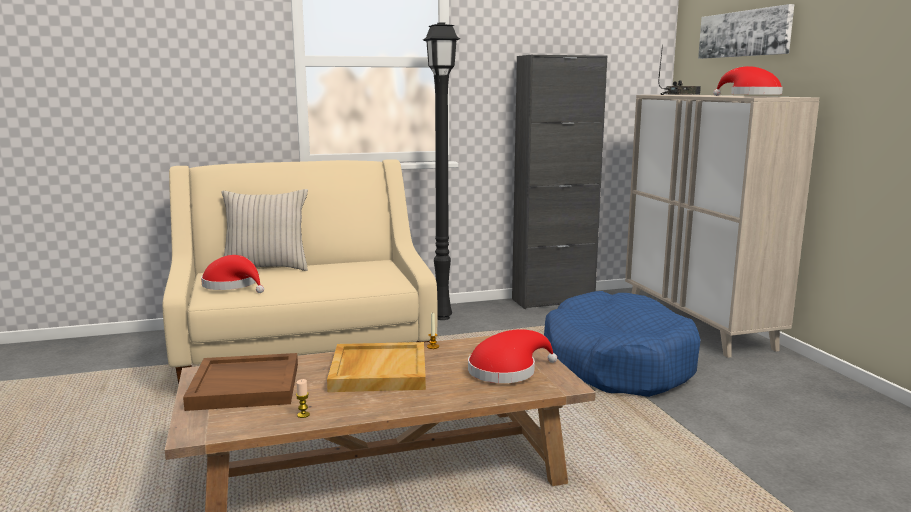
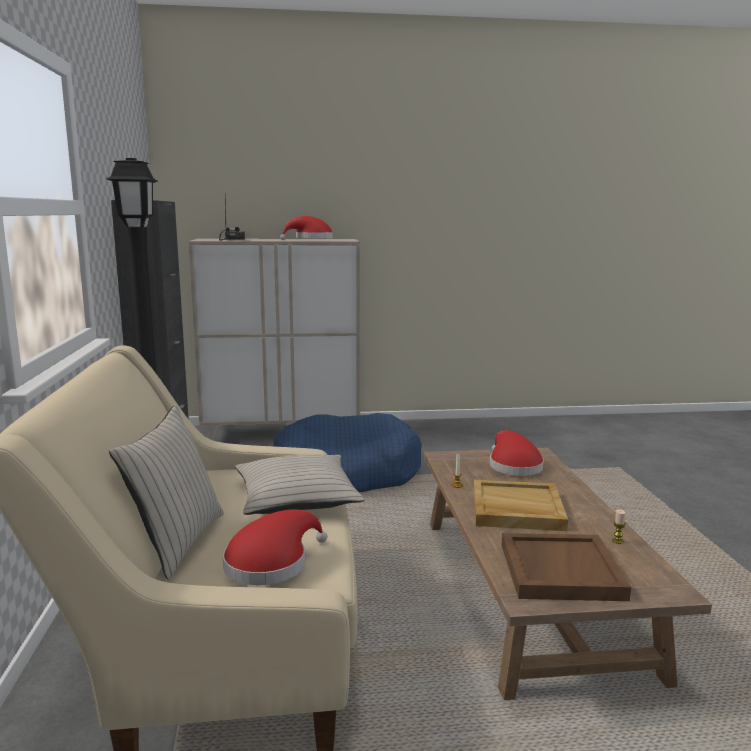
camera: 80 degrees left, 0 degrees up
(335, 282) = (296, 498): none -> beige pillow
(744, 33) = (257, 187): picture -> none

